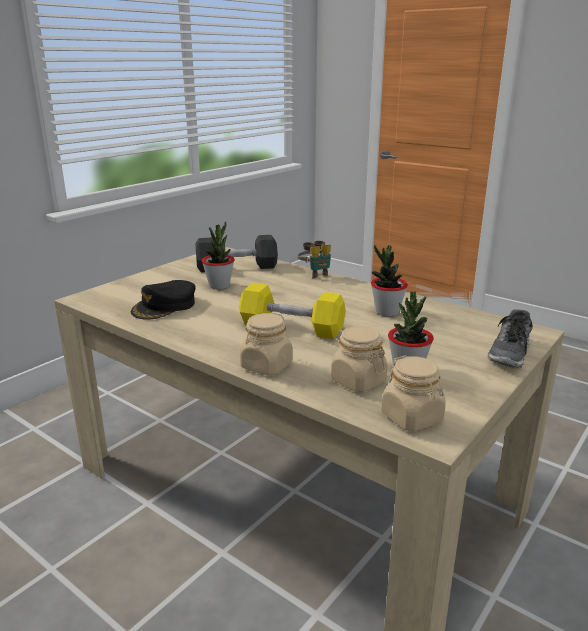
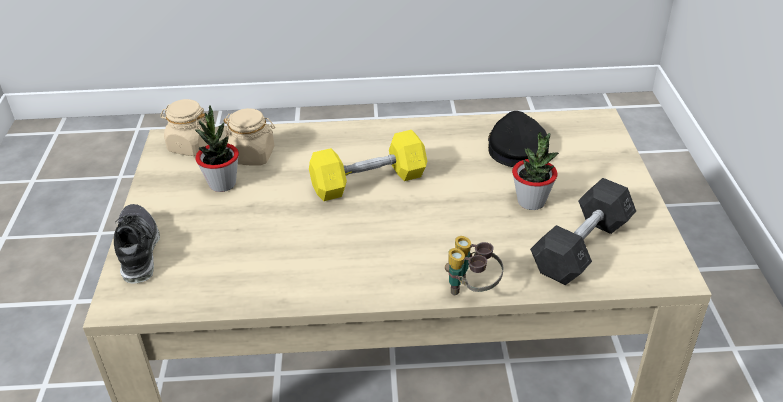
camera: 140 degrees right, 15 degrees up
(266, 366) = (334, 136): beige jar -> none
(387, 312) = (304, 254): potted plant -> none

